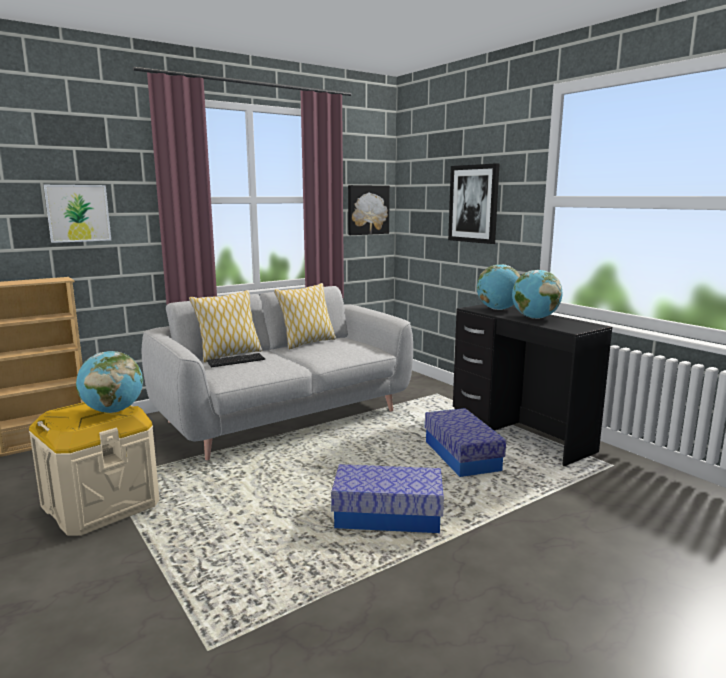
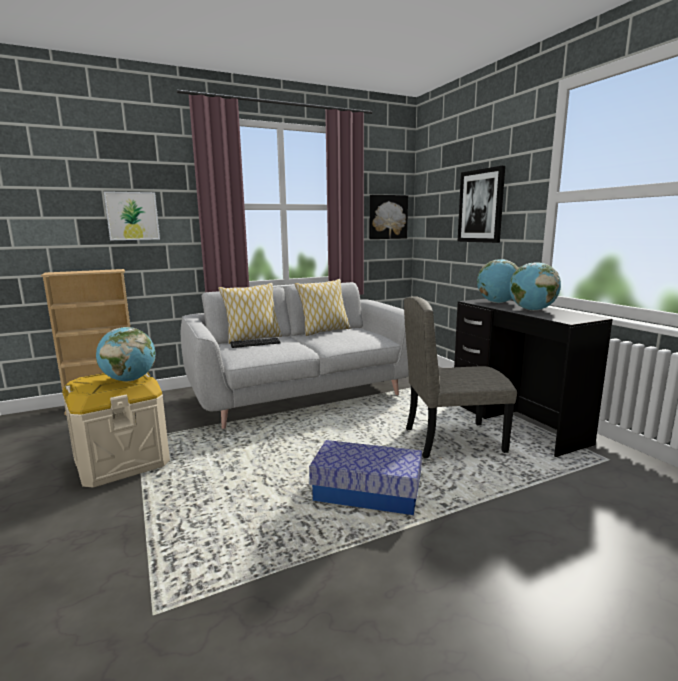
camera: 10 degrees right, 0 degrees up
(461, 456) = (453, 439): storage box -> beige chair

